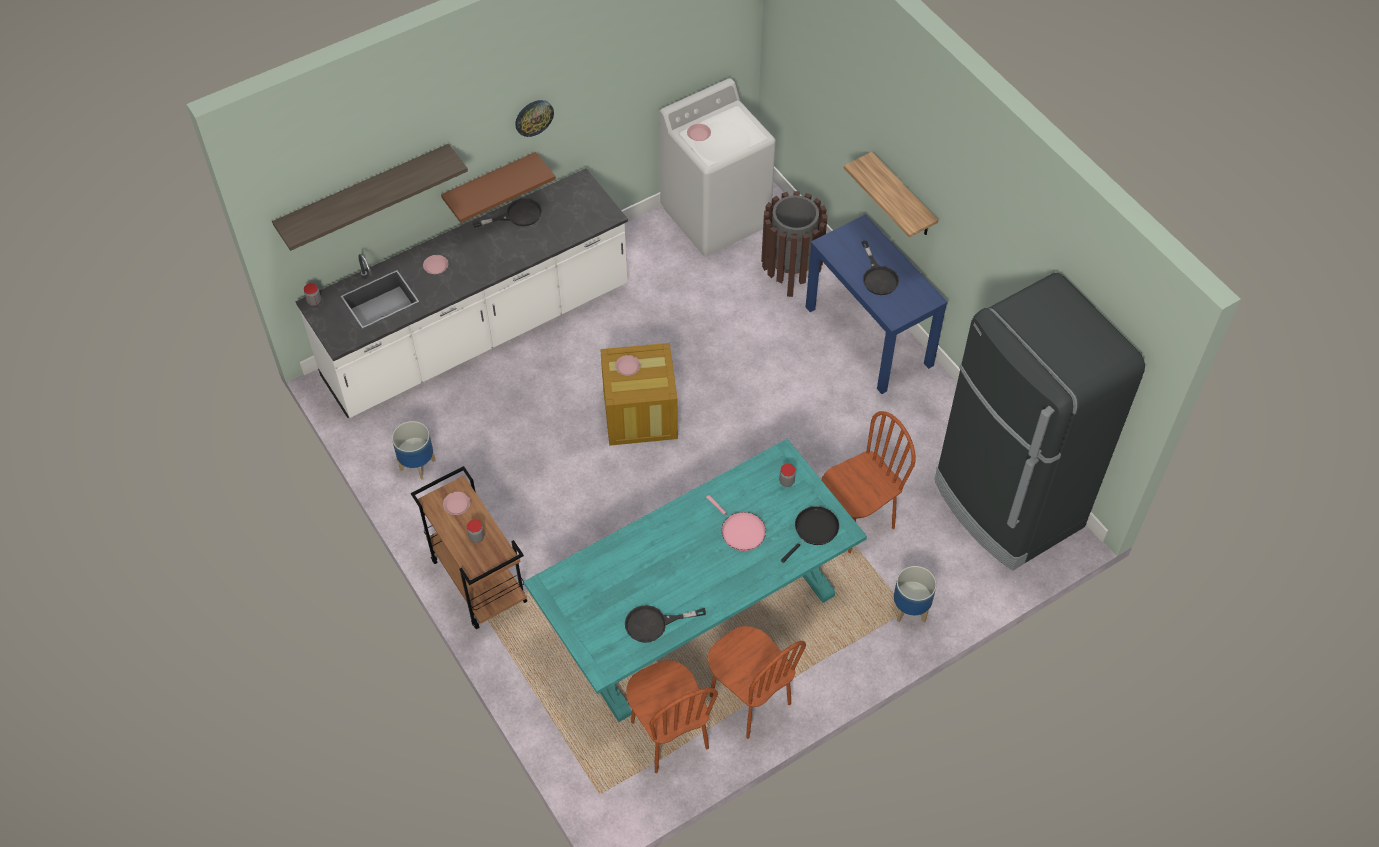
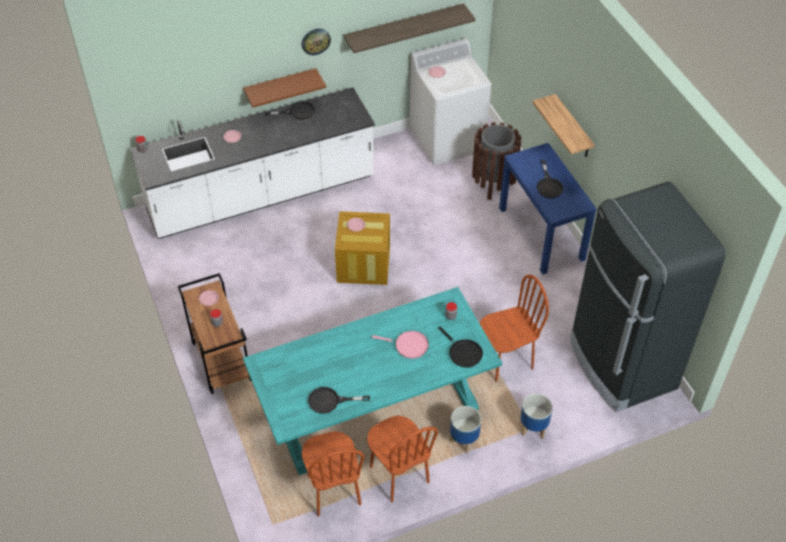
camera: 10 degrees right, 5 degrees down
(364, 193) = (185, 76): shelf -> shelf (404, 28)
(417, 465) = (198, 277): planter -> planter (463, 441)
(740, 531) = (409, 345): pink frying pan -> pink frying pan turned 45 degrees counterclockwise
(814, 530) = (463, 353): black frying pan -> black frying pan turned 90 degrees clockwise

